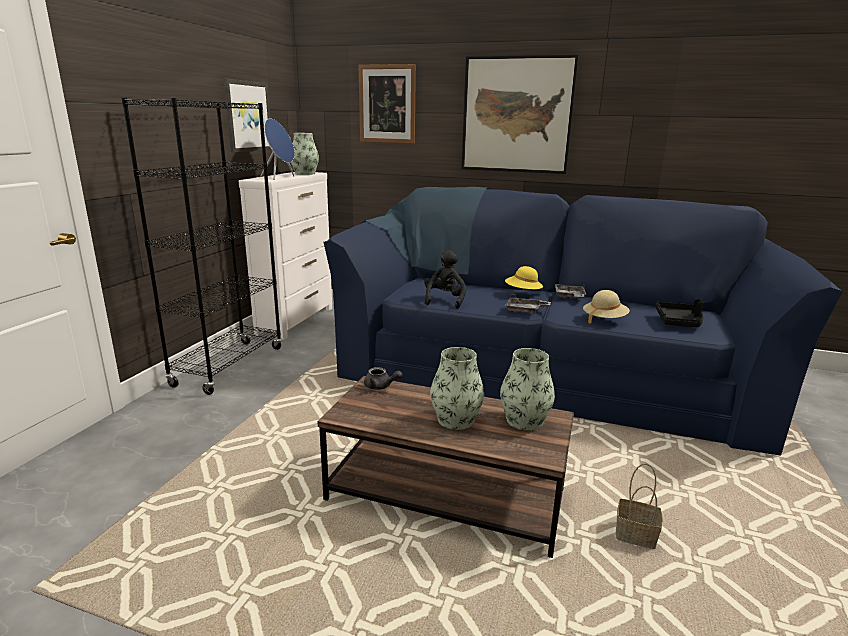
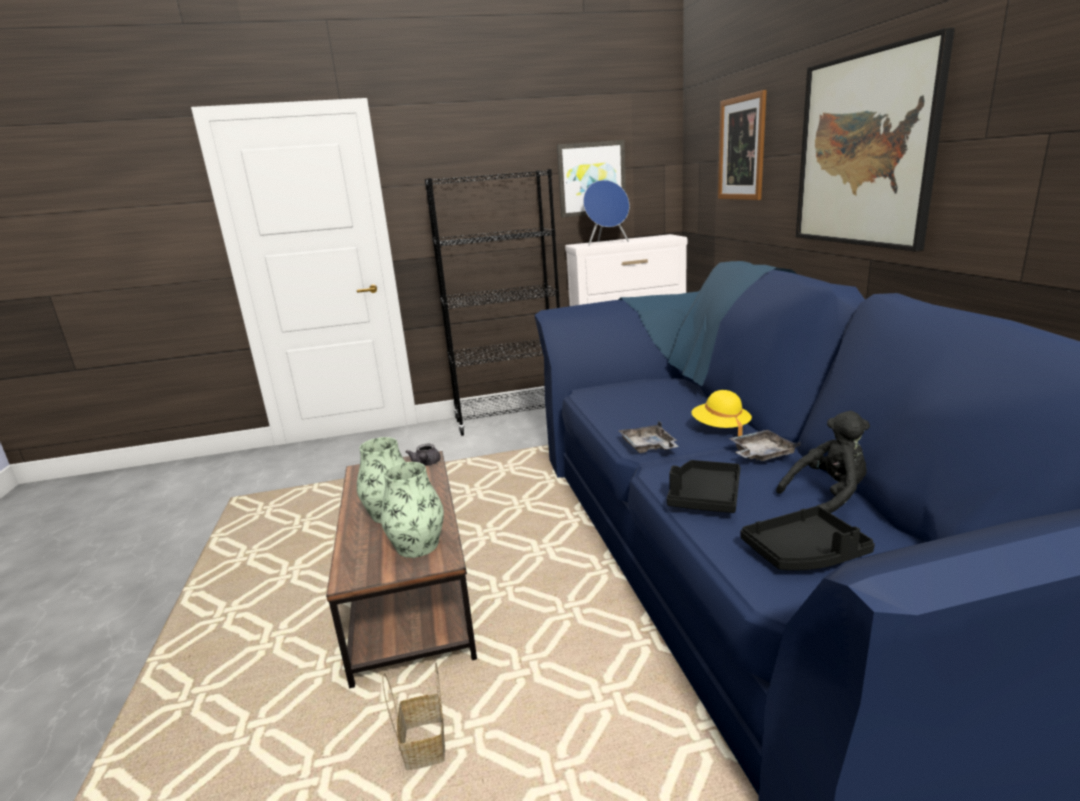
camera: 60 degrees right, 0 degrees up
(305, 173) = (656, 238): vase -> none
(444, 300) = (613, 407): black plush toy -> black plush toy (828, 497)
(604, 319) = (704, 496): beige hat -> black tray

